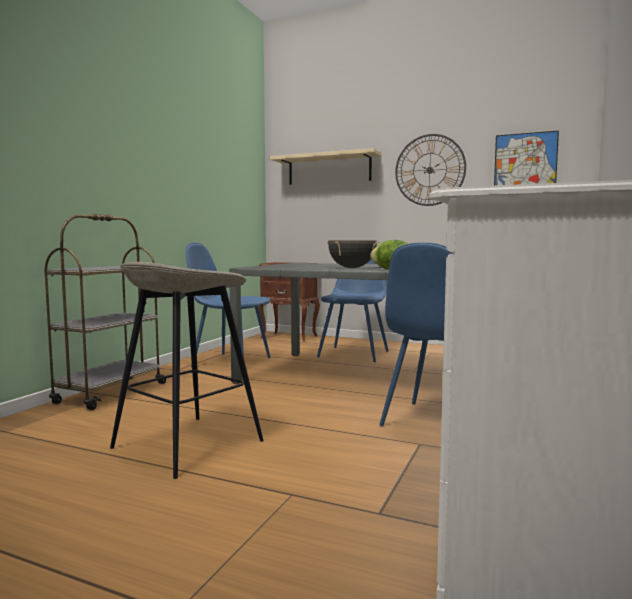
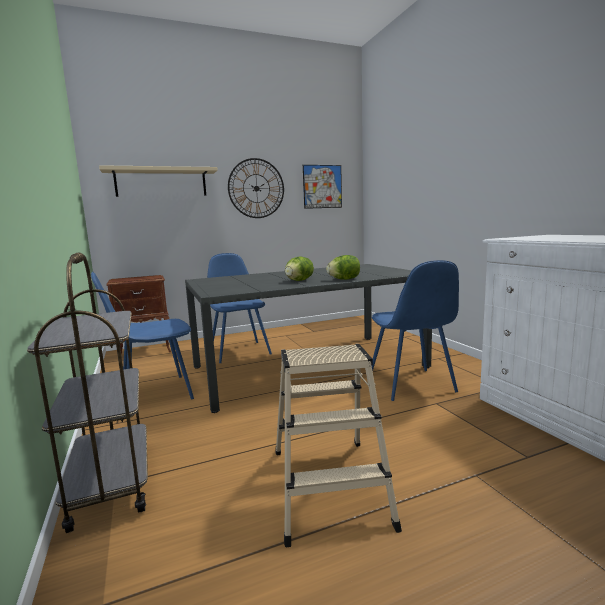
camera: 45 degrees left, 5 degrees up
(187, 444) = (328, 485): grey stool -> beige step ladder
(352, 268) = (299, 281): black cooking pot -> lettuce

